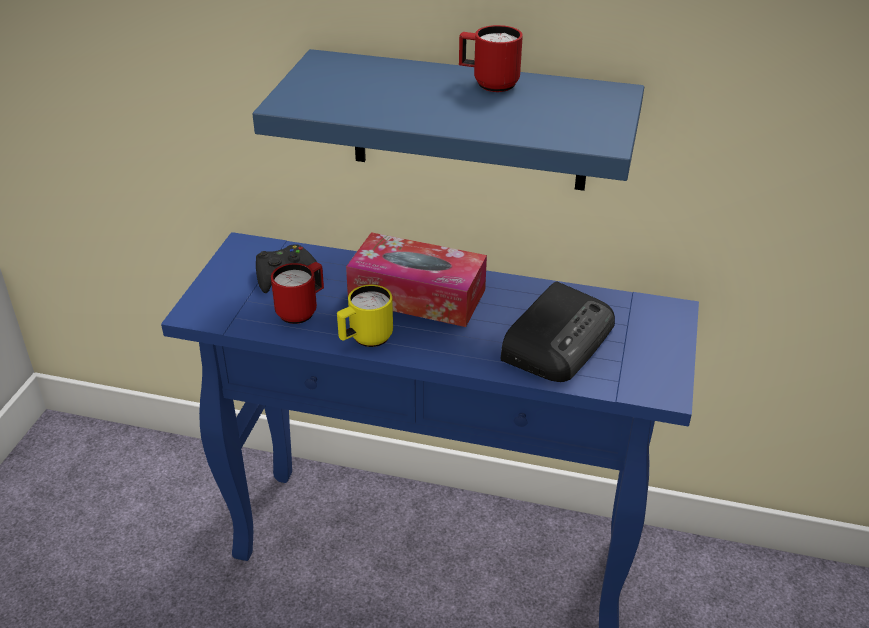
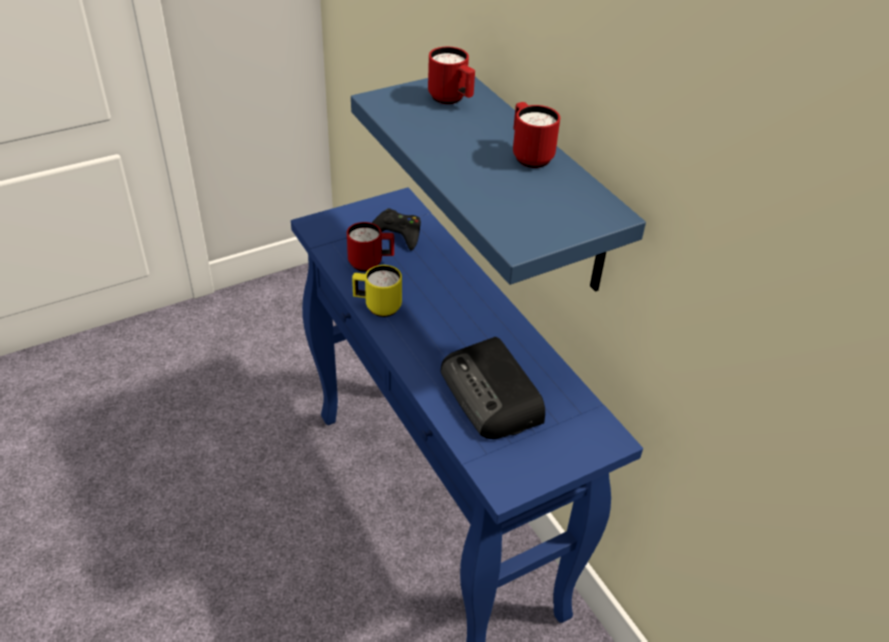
camera: 45 degrees right, 5 degrees up
(348, 75) = (451, 99): none -> red mug
(417, 295) = (451, 301): tissue box -> none
(558, 339) = (492, 396): radio -> radio turned 75 degrees clockwise

